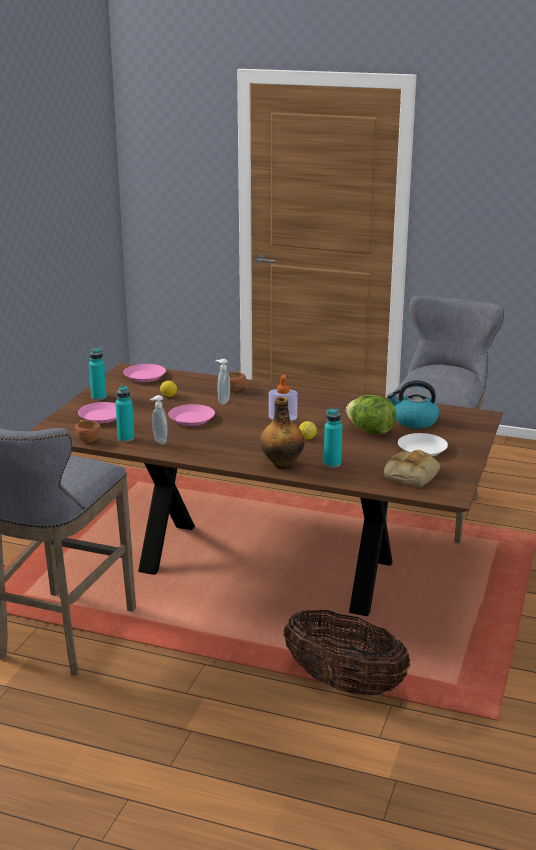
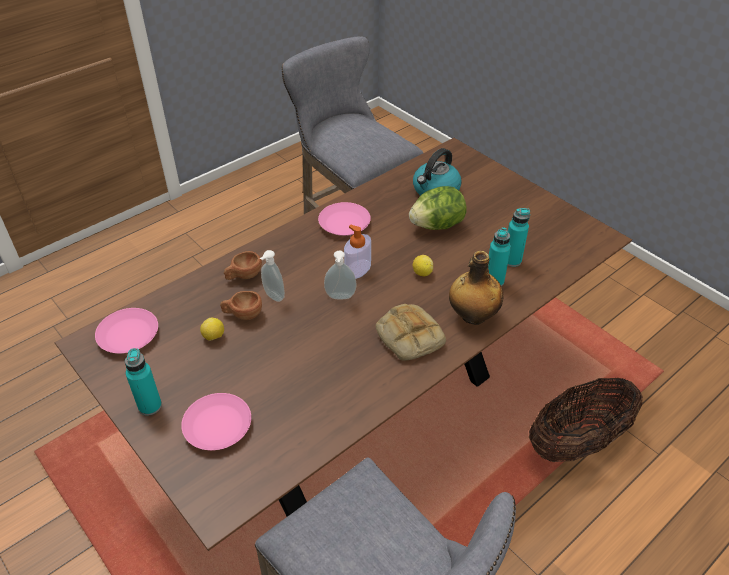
camera: 60 degrees left, 20 degrees up
(87, 439) = (277, 467): brown cup -> brown cup (242, 315)
(126, 438) = (307, 425): turquoise bottle -> turquoise bottle (512, 260)
(159, 441) = (341, 396): soap dispenser -> soap dispenser (340, 297)
(192, 419) = (300, 341): pink plate -> pink plate (344, 223)
(410, 474) = (547, 242): bread -> bread (408, 336)
(422, 449) = (500, 213): white plate -> none

